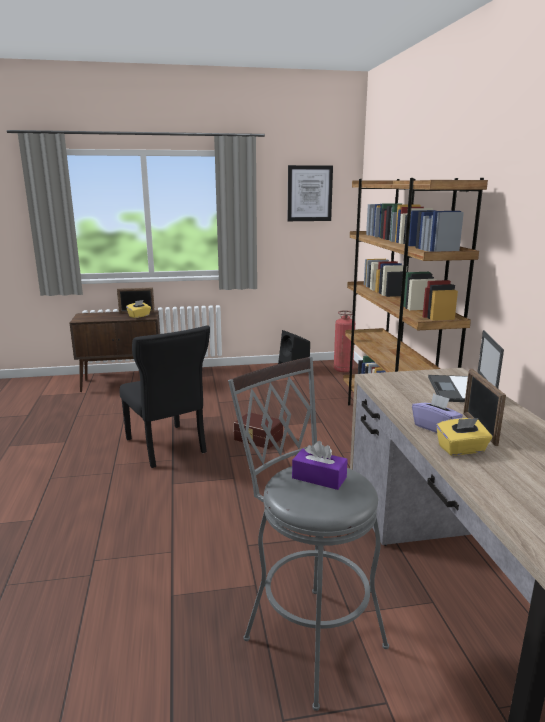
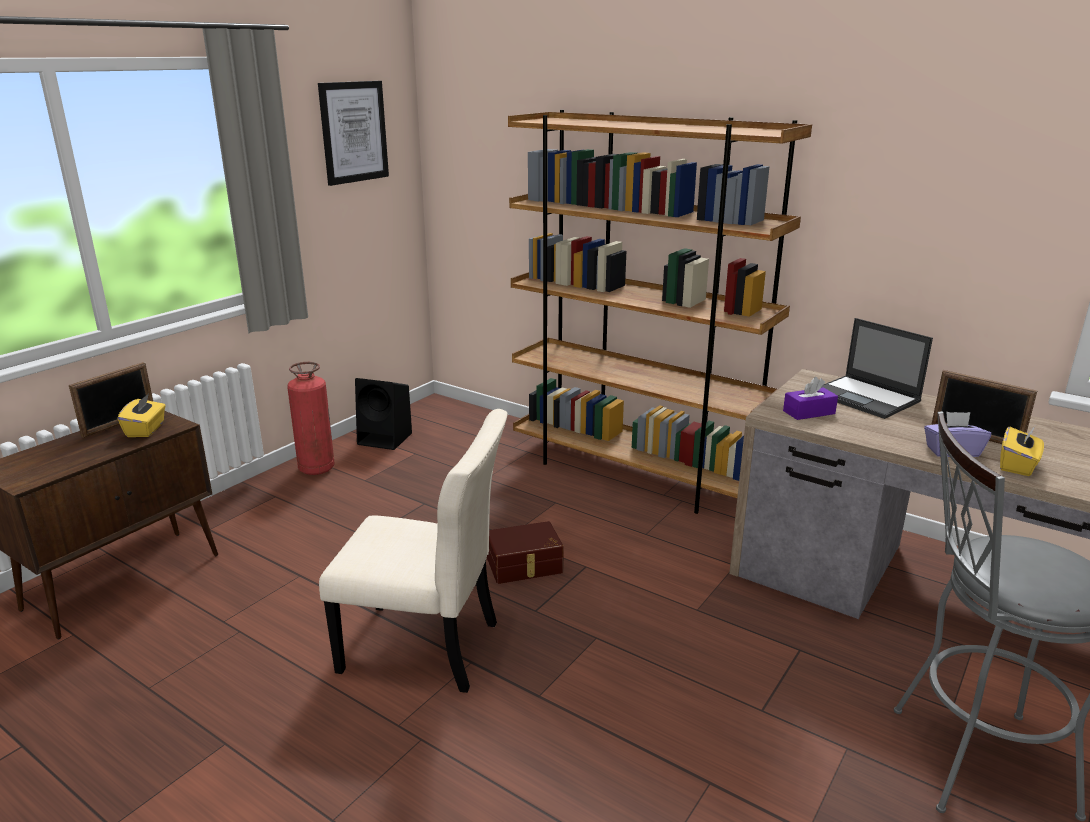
camera: 45 degrees left, 5 degrees up
(166, 447) = (426, 648): black chair -> beige chair
(319, 478) = (1022, 559): purple tissue box -> purple tissue box (809, 412)
(343, 369) = (451, 414): fire extinguisher -> fire extinguisher (316, 468)

